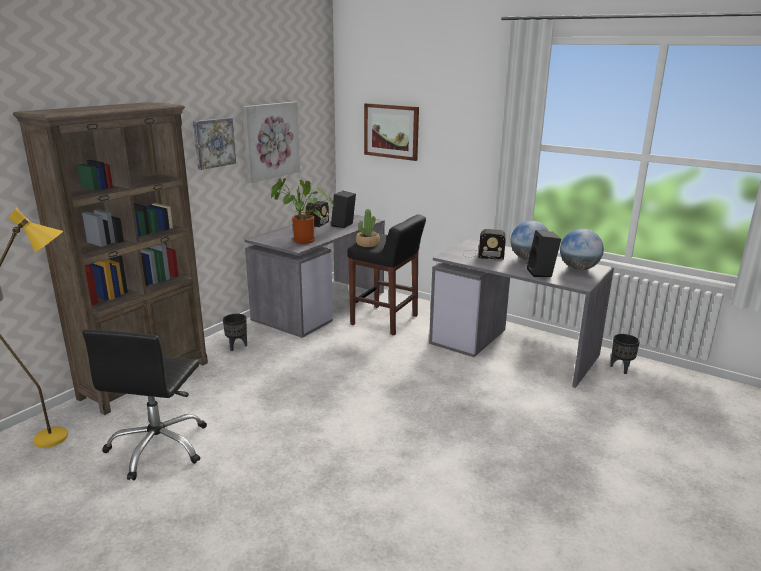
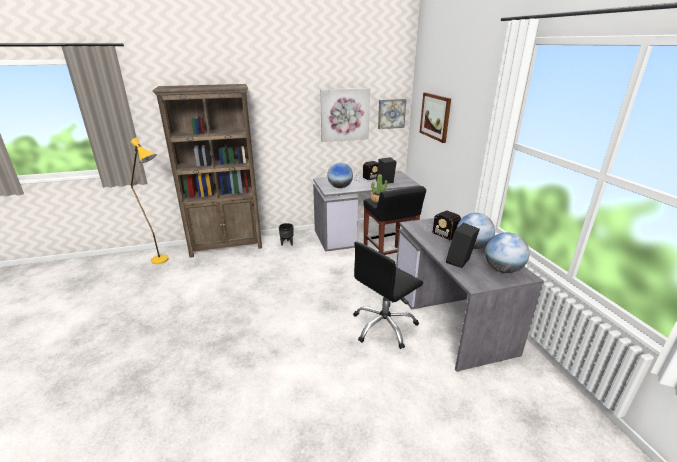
camera: 40 degrees right, 5 degrees up
(159, 447) = (185, 284): black office chair -> black office chair (384, 326)
(213, 143) = (294, 112): picture -> picture (391, 113)
(301, 241) = (340, 187): potted plant -> globe
(621, 368) = (527, 377): black planter -> none

